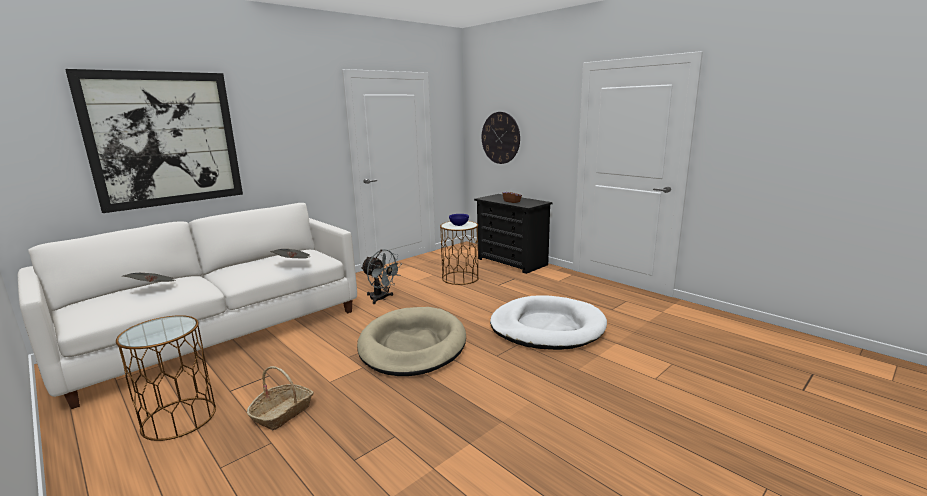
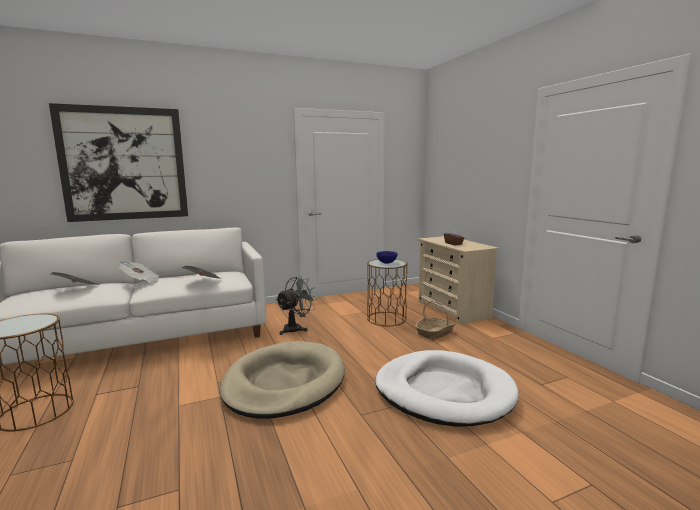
camera: 20 degrees right, 5 degrees down
(219, 272) = (141, 281): none -> newspaper
(283, 413) = (111, 429): basket -> basket (435, 333)
(381, 299) = (296, 328): grey fan -> grey fan turned 105 degrees counterclockwise
(500, 138) = (453, 177): wall clock -> none
(512, 262) = (453, 309): black dresser -> beige dresser

